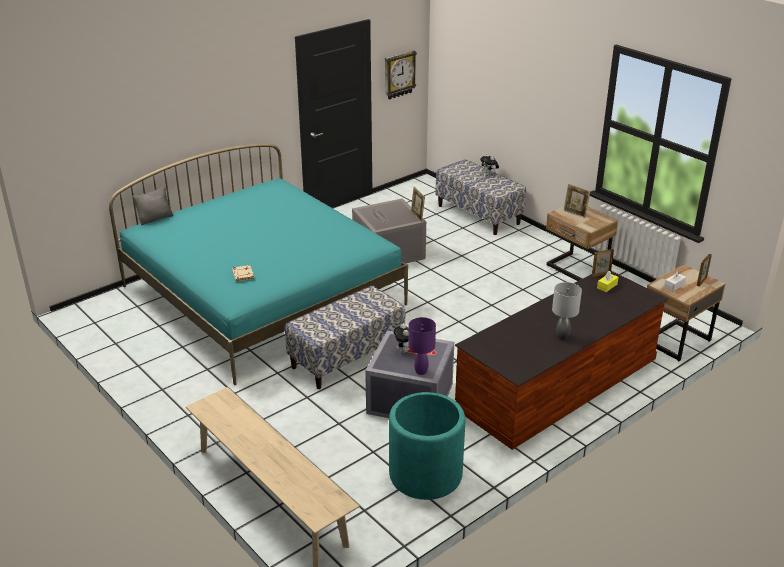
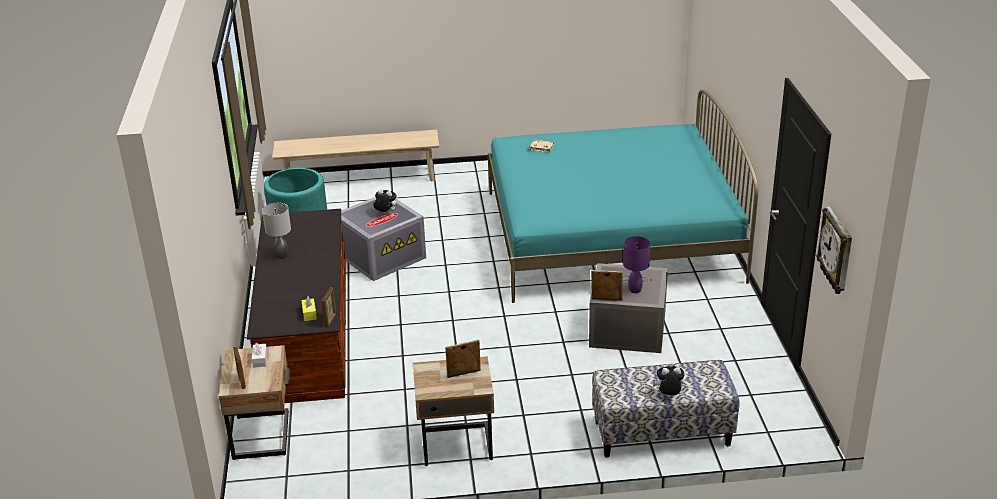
camera: 125 degrees right, 0 degrees up
(155, 219) = (694, 135): grey pillow -> none
(347, 357) = (467, 246): bench -> none
(421, 371) = (354, 212): purple table lamp -> purple table lamp (635, 290)

